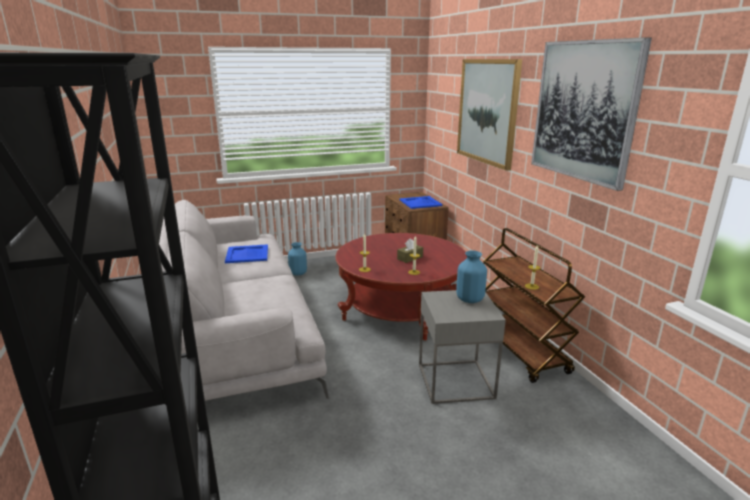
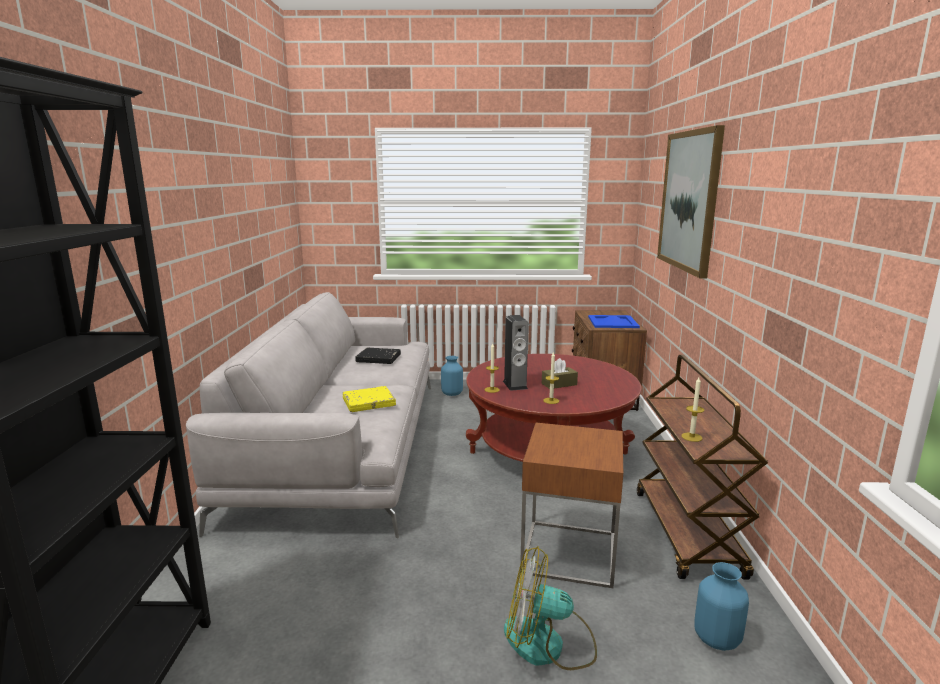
camera: 20 degrees right, 5 degrees down
(247, 254) = (378, 359): blue tray -> black book
(271, 294) = (369, 402): none -> yellow book
(378, 263) = (515, 385): none -> speaker
(455, 381) = (569, 552): grey side table -> brown side table
(470, 299) = (593, 440): blue vase -> blue vase (717, 638)
(477, 446) = (548, 643): none -> fan
(584, 111) = (783, 187): picture -> none

